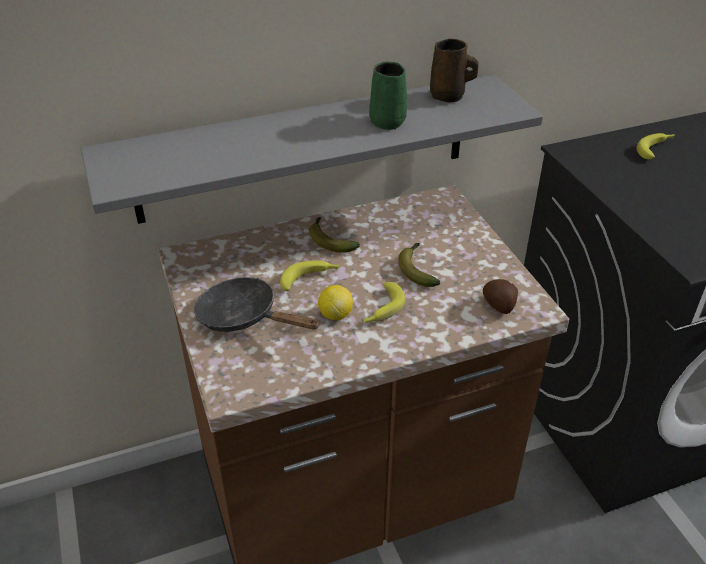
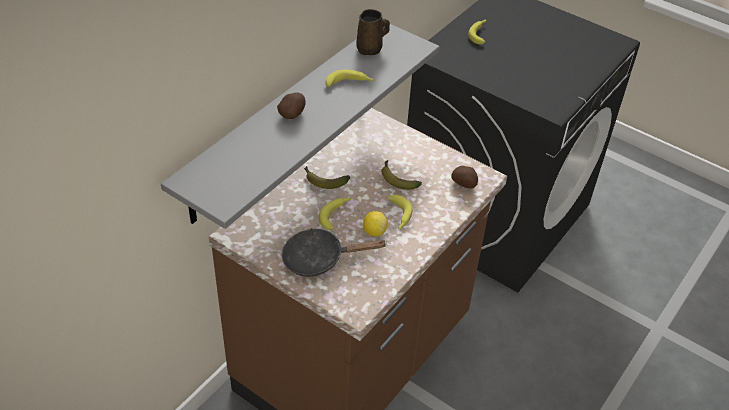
camera: 35 degrees left, 5 degrees up
(288, 129) = (293, 114): none -> potato
(387, 120) = (350, 83): green mug -> banana

